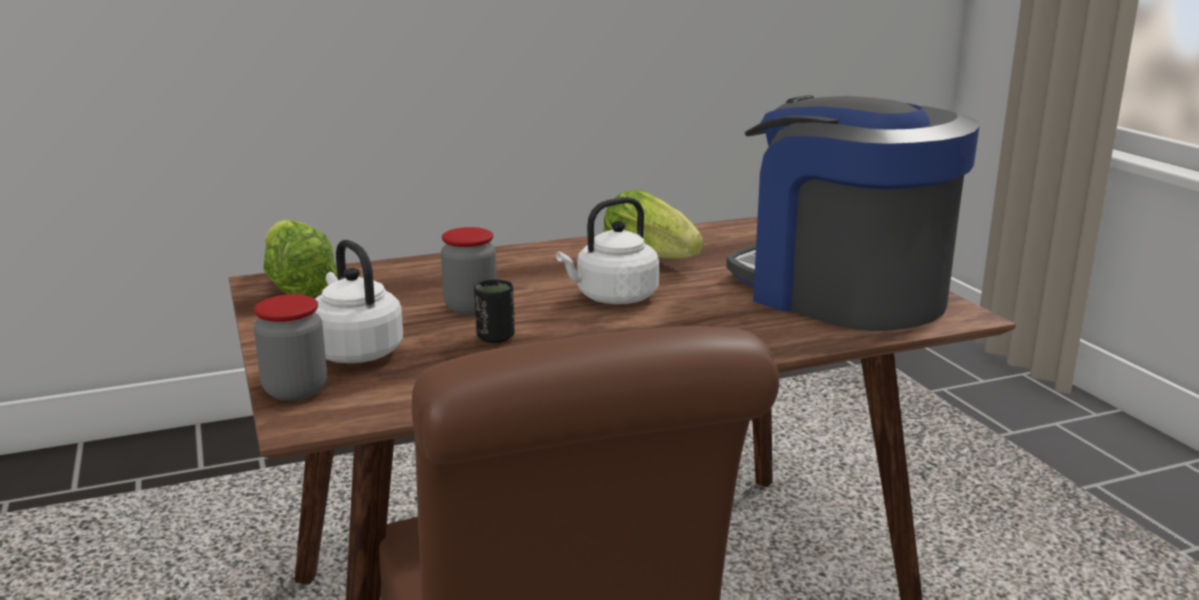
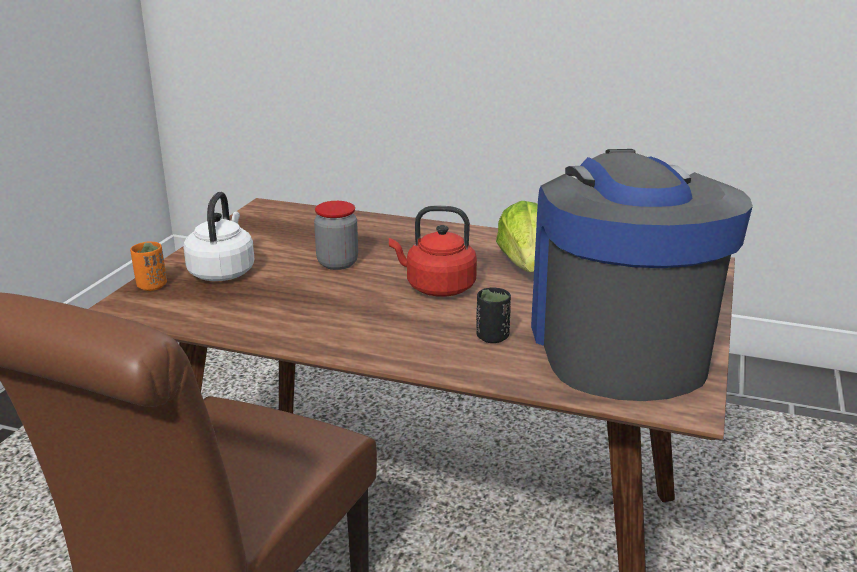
camera: 40 degrees right, 5 degrees up
(295, 390) = (152, 286): jar -> orange cup
(297, 287) = (275, 216): lettuce -> none
(495, 337) = (309, 291): black cup -> black cup (492, 337)
(613, 298) = (436, 287): white kettle -> red kettle

